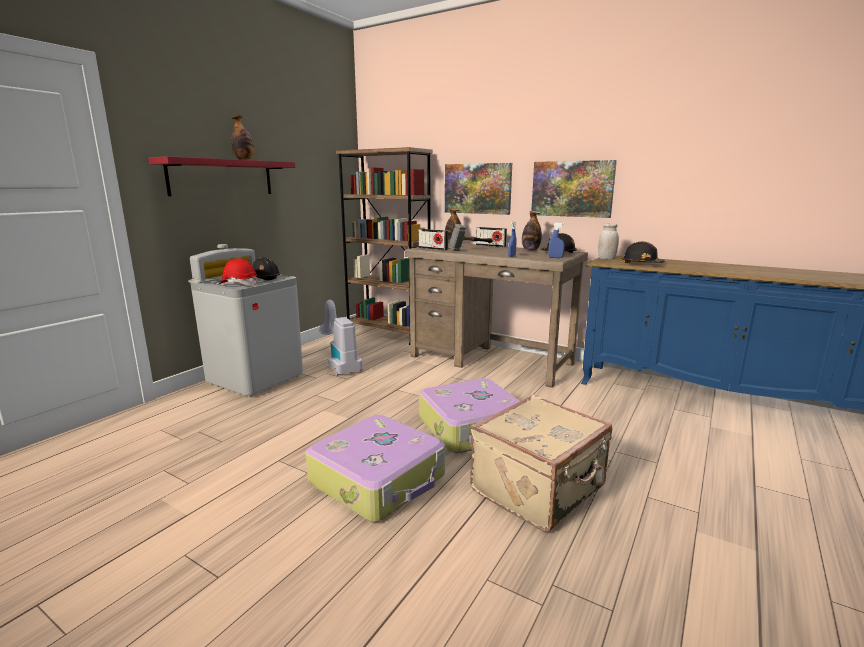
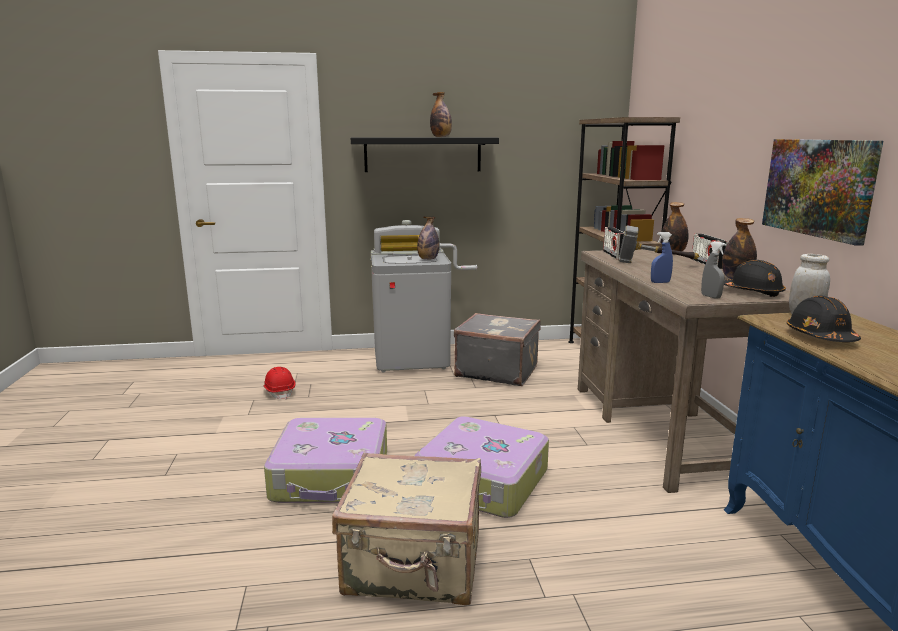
camera: 50 degrees right, 0 degrees up
(222, 177) = (423, 154): red shelf -> black shelf
(238, 284) = (393, 261): red hard hat -> red hard hat (279, 392)
(264, 278) = (428, 259): black hard hat -> bottle
(339, 364) = (497, 371): vacuum cleaner -> grey suitcase
(477, 188) = (717, 176): picture -> none
(555, 257) = (711, 296): blue spray bottle -> grey spray bottle

